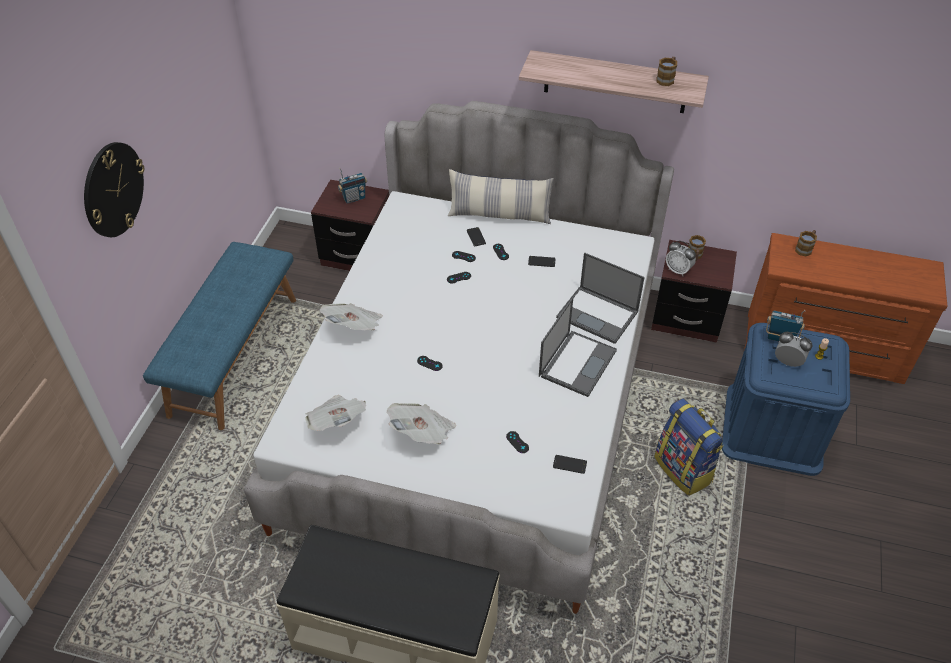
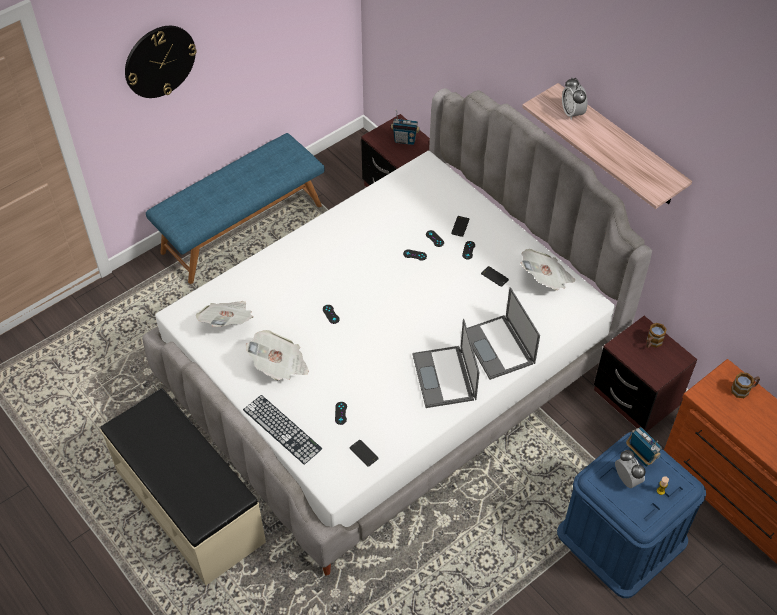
camera: 35 degrees right, 5 degrees up
(354, 327) = (301, 254): newspaper -> newspaper (546, 279)
(477, 487) = (282, 429): none -> keyboard
(499, 215) = (497, 217): pillow -> none
(577, 362) = (444, 378): laptop -> laptop turned 105 degrees clockwise
(666, 79) = (649, 166): mug -> none
(678, 270) = (624, 347): alarm clock -> alarm clock (572, 113)
(684, 469) = (511, 523): backpack -> none

